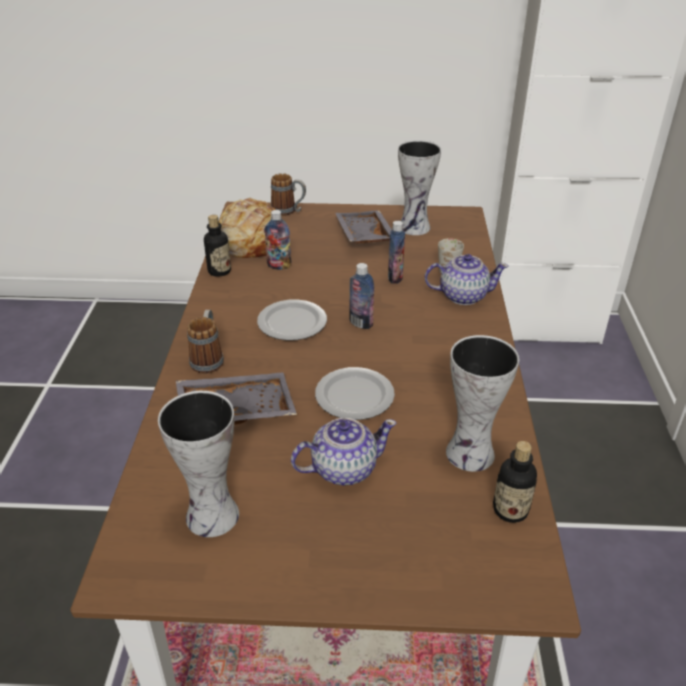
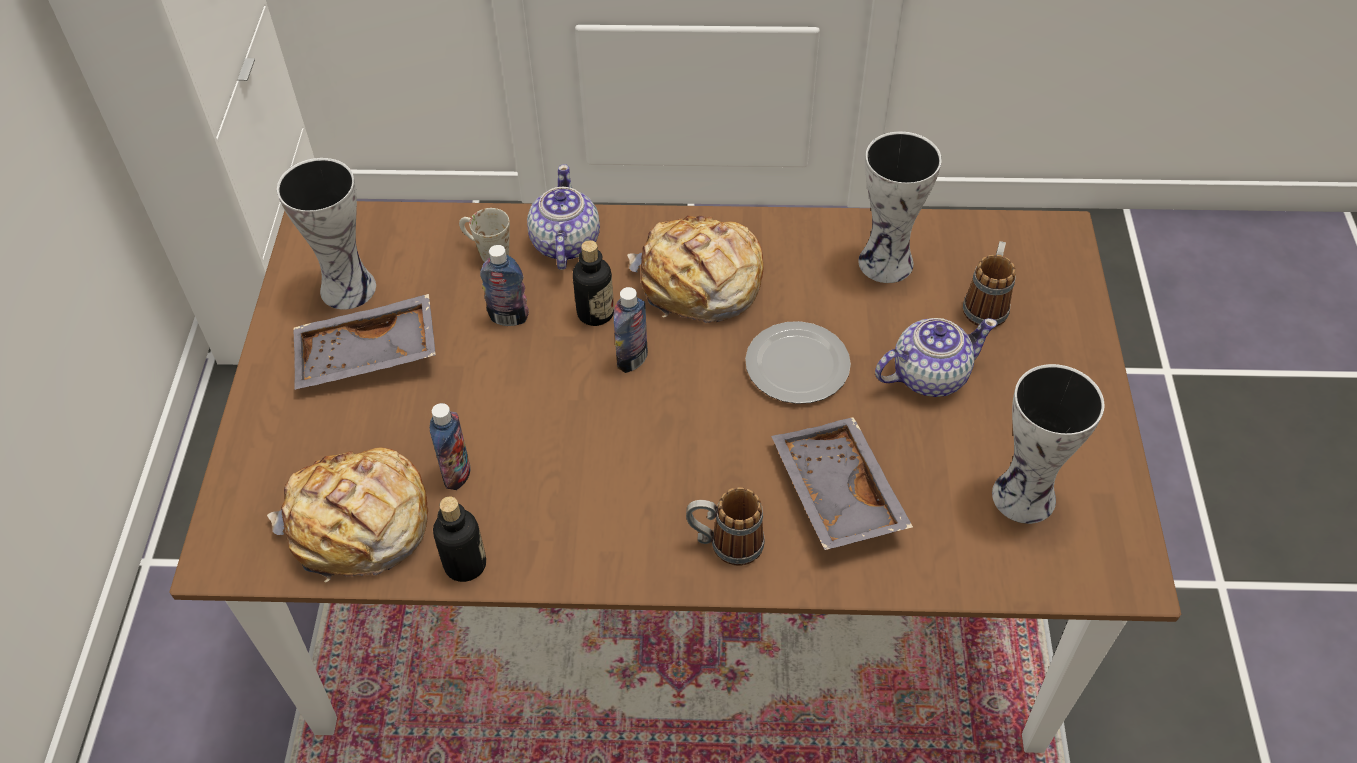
camera: 90 degrees left, 15 degrees up
(288, 211) = (246, 474): mug -> mug (986, 304)
(293, 322) = (628, 442): plate -> none
(343, 469) = (928, 375): teapot -> teapot turned 90 degrees clockwise
(432, 352) = (699, 283): none -> bread
(510, 510) = (963, 239): bottle -> bottle (595, 313)

